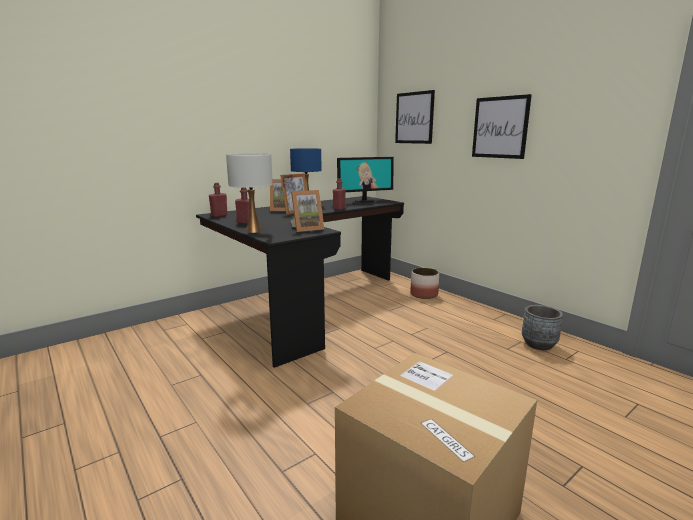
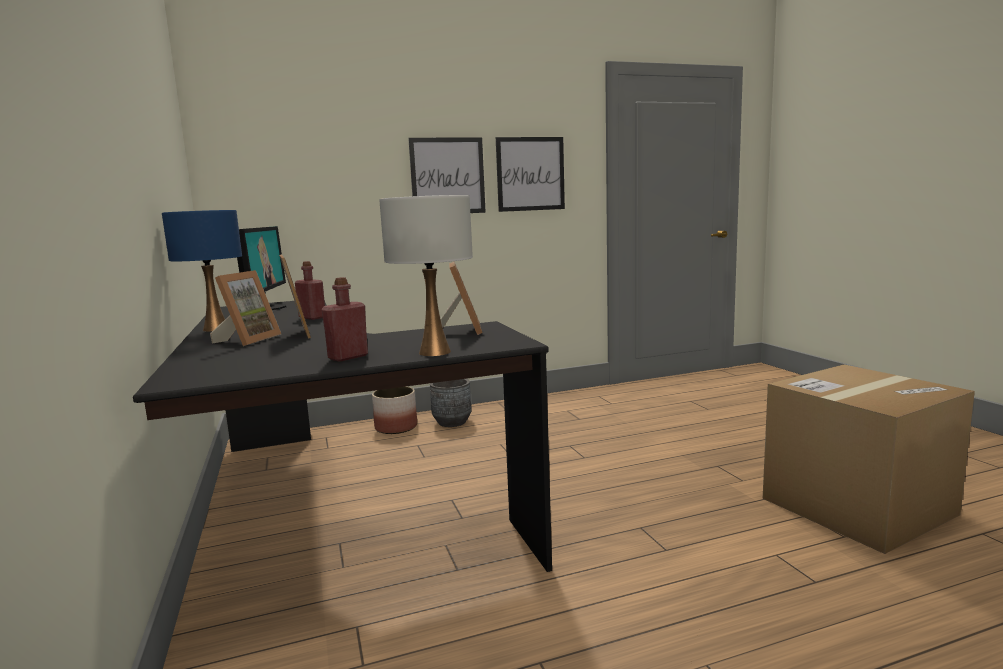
camera: 70 degrees left, 5 degrees down
(219, 215) = (211, 375): red bottle -> none
(414, 118) = (290, 162): picture -> picture (530, 174)
(539, 344) = (578, 405): grey planter -> grey planter (452, 422)

